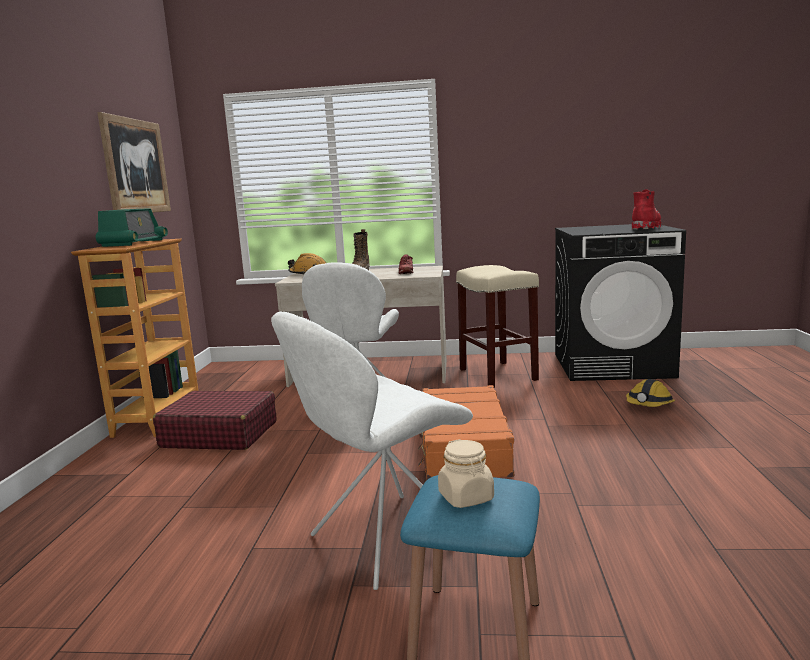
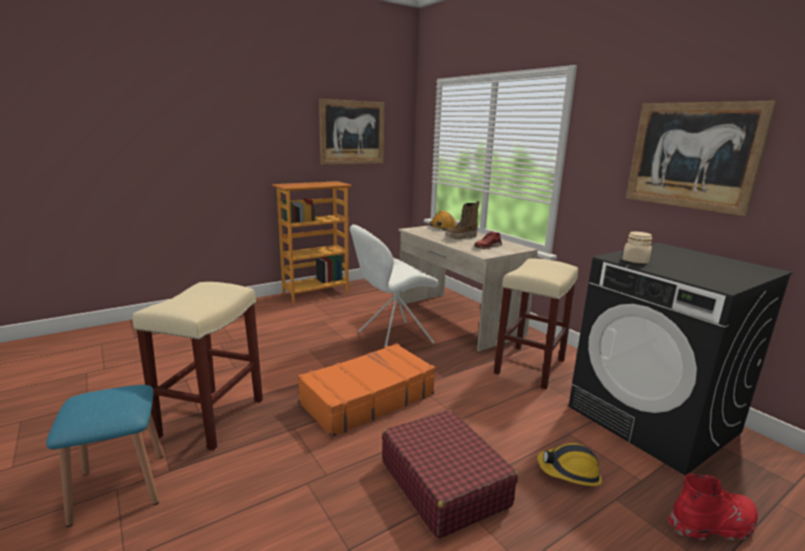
camera: 50 degrees right, 5 degrees up
(134, 243) = (318, 183): radio -> none
(219, 434) = (310, 316): red suitcase -> red suitcase (444, 482)
(384, 540) = (212, 416): white chair -> beige stool
(466, 497) = (95, 401): beige jar -> beige jar (635, 261)
(563, 152) = (692, 155): none -> picture
(645, 228) = (712, 275): red boot -> red boot (712, 525)

